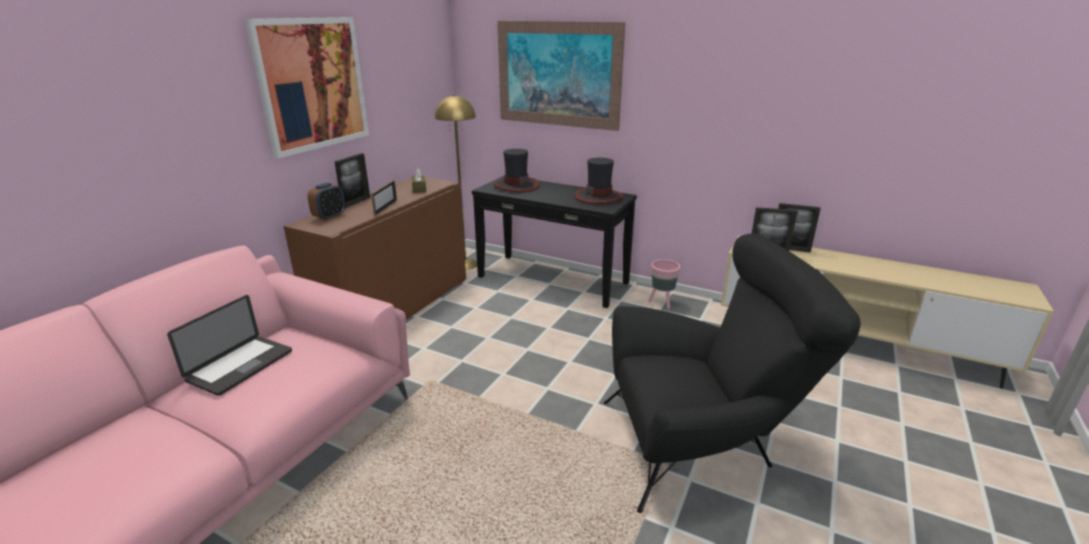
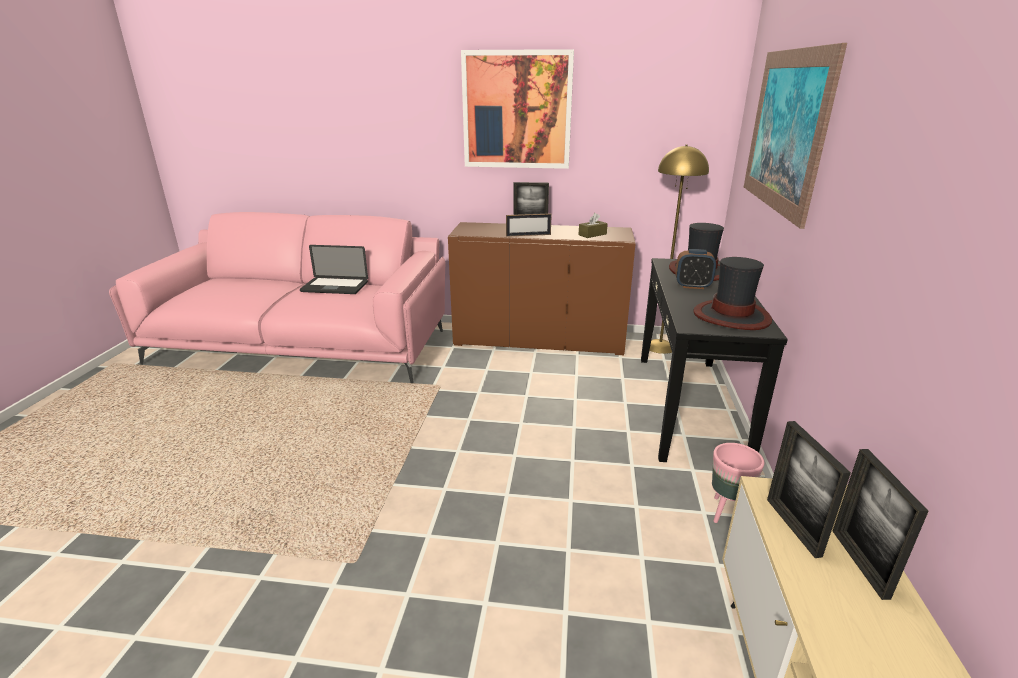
camera: 70 degrees right, 0 degrees up
(329, 216) = (489, 227): alarm clock -> alarm clock (692, 286)
(699, 444) = (394, 590): black armchair -> none

